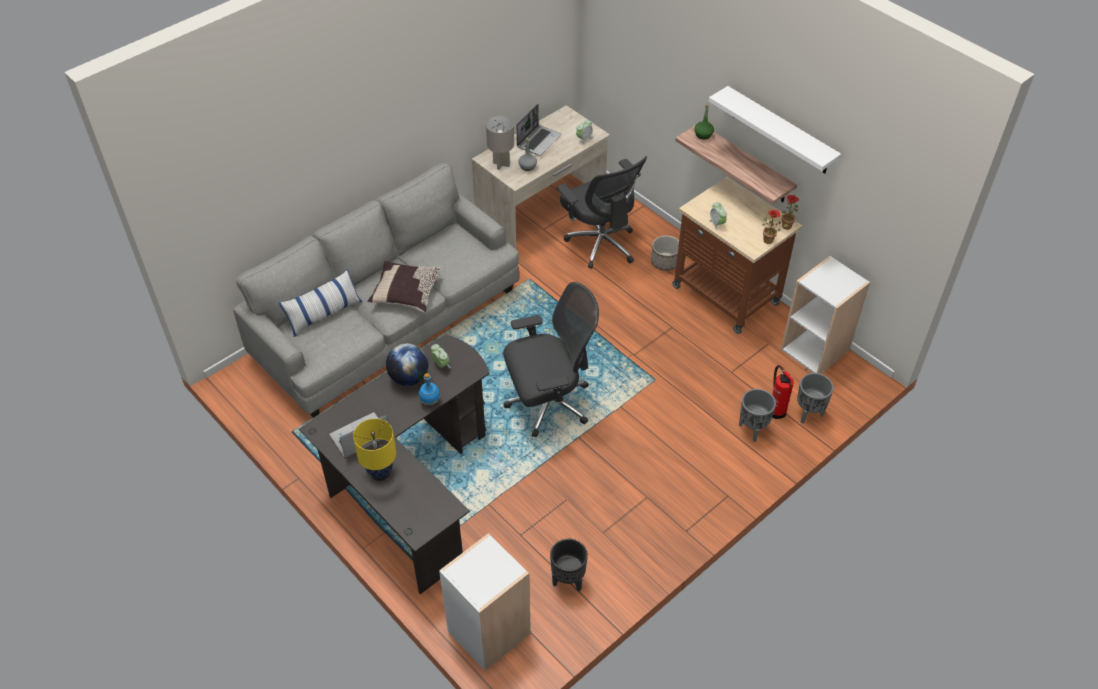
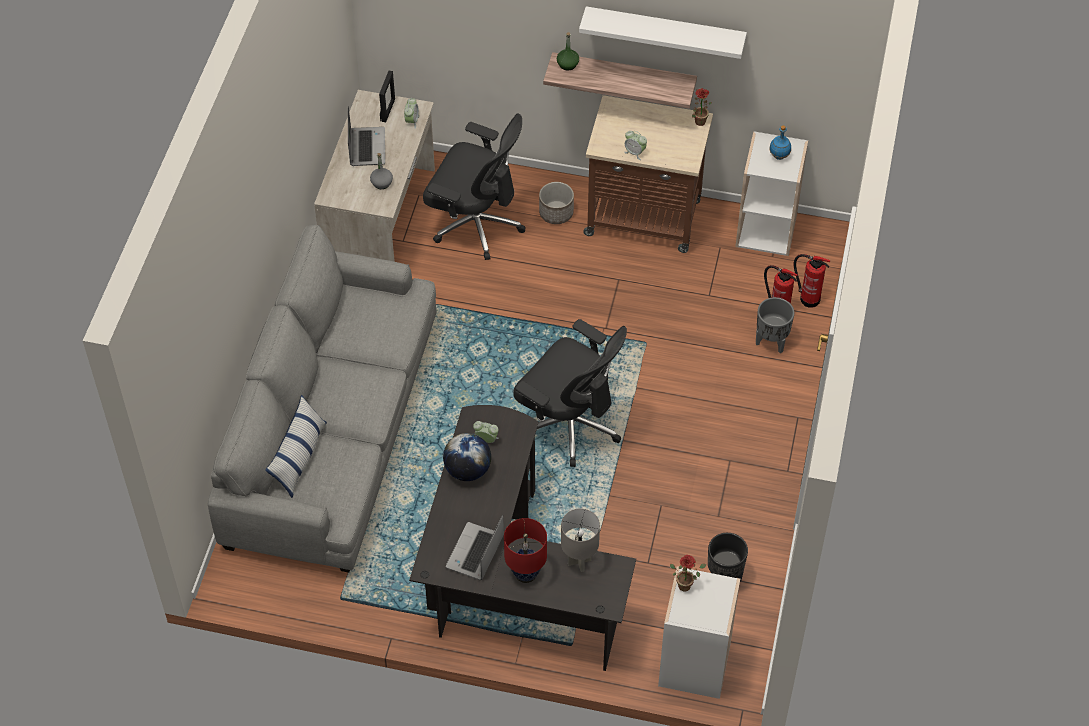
camera: 35 degrees left, 5 degrees up
(380, 472) = (526, 573): yellow table lamp -> red table lamp
(406, 293) = (363, 388): pillow -> none
(430, 401) = (509, 481): blue bottle -> blue bottle (779, 156)
(501, 164) = (352, 194): grey table lamp -> grey table lamp (579, 562)
(548, 406) = (569, 426): office chair -> office chair turned 90 degrees clockwise
(574, 125) = (387, 110): none -> picture frame
(770, 240) = (697, 145): potted plant -> potted plant (686, 584)
(809, 414) = (808, 298): grey planter -> fire extinguisher

